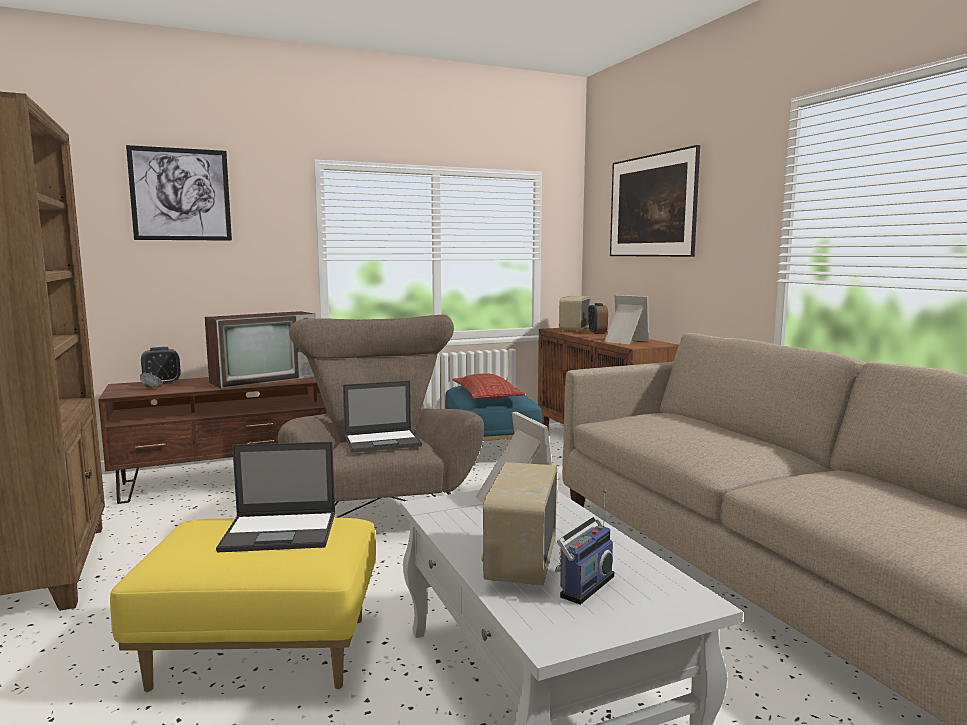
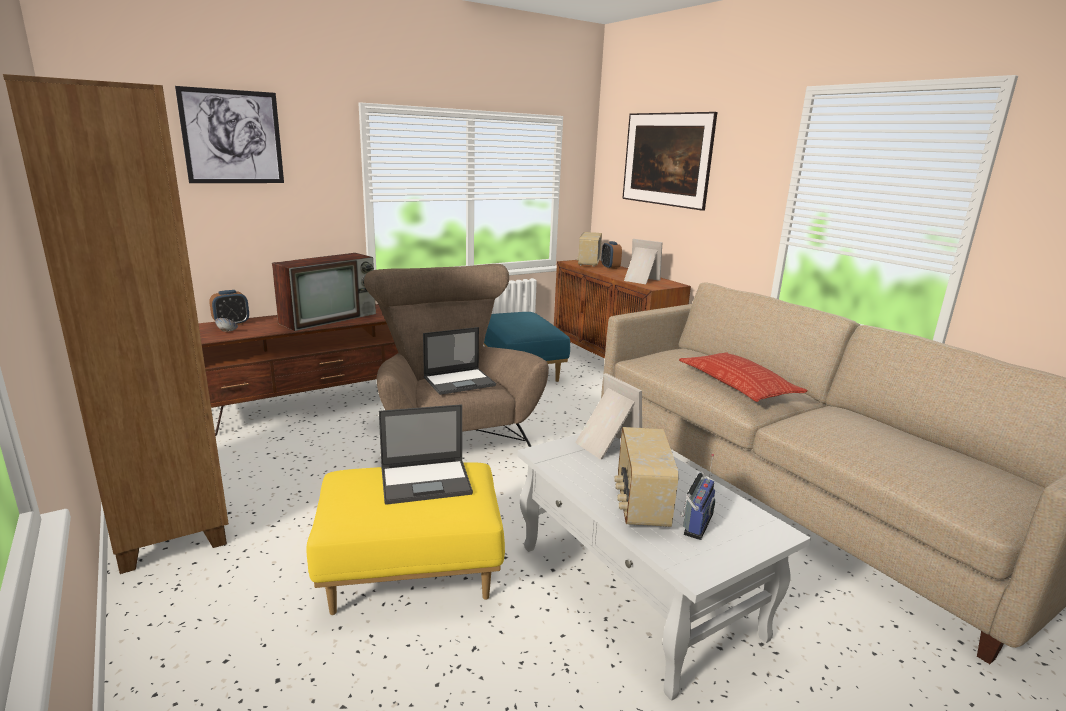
camera: 10 degrees left, 10 degrees up
(486, 394) = (520, 325): pillow -> pillow (738, 384)

